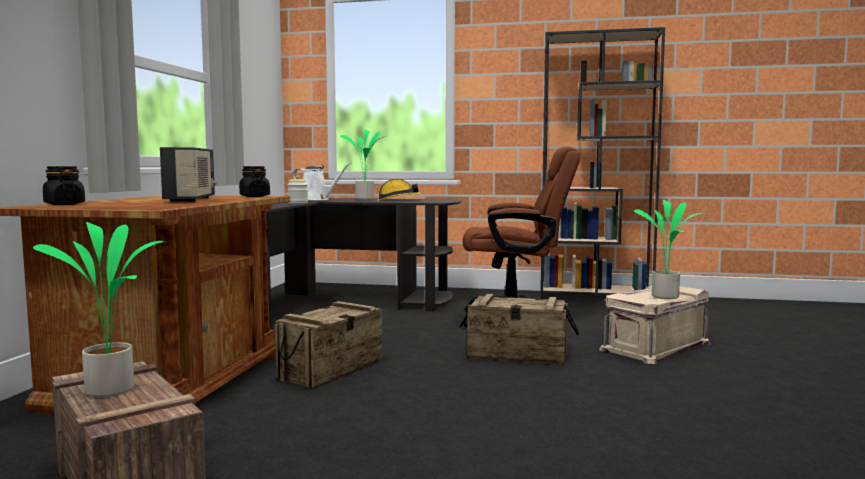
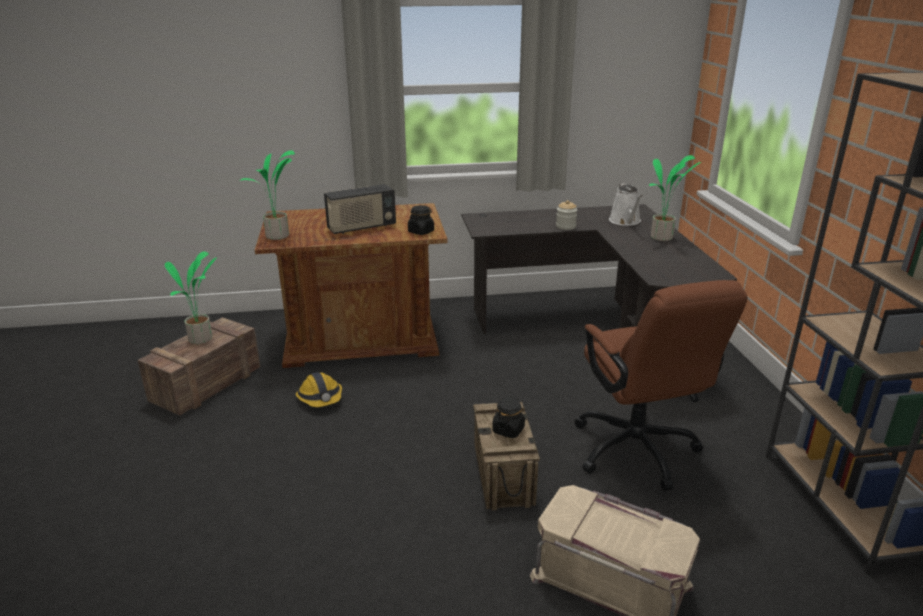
camera: 70 degrees right, 20 degrees up
(64, 204) = (296, 215): black jar -> black jar (508, 430)
(331, 370) = (403, 388): crate -> none
(398, 200) = (654, 257): hard hat -> hard hat (320, 398)
(666, 297) = (614, 539): potted plant -> potted plant (278, 237)

